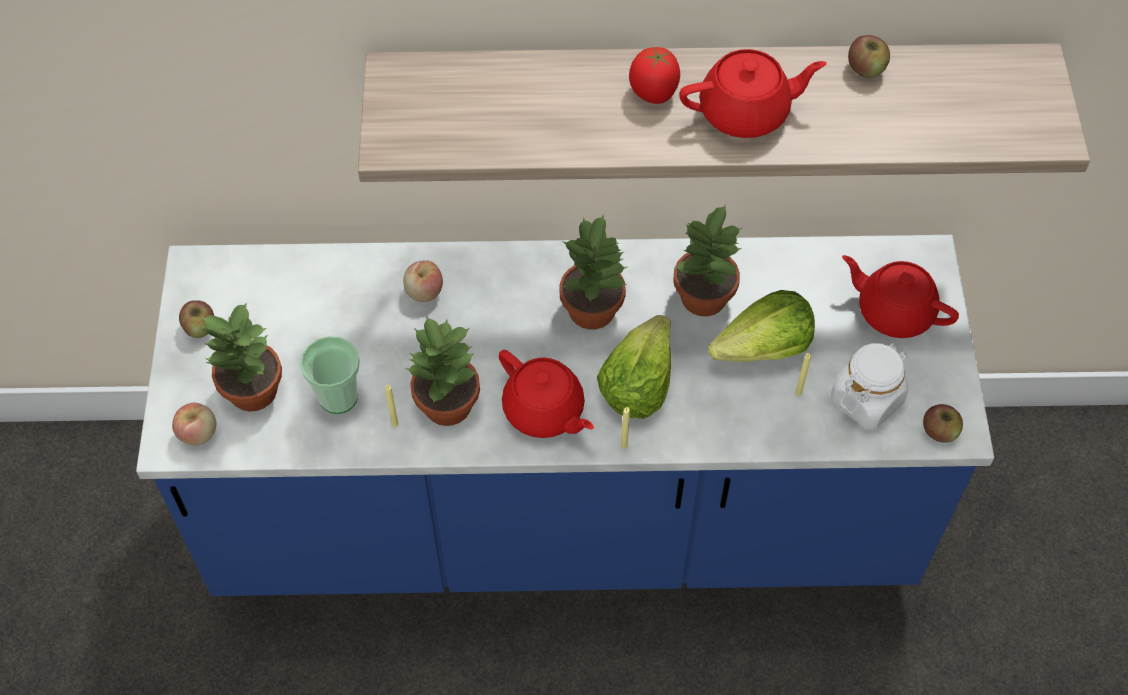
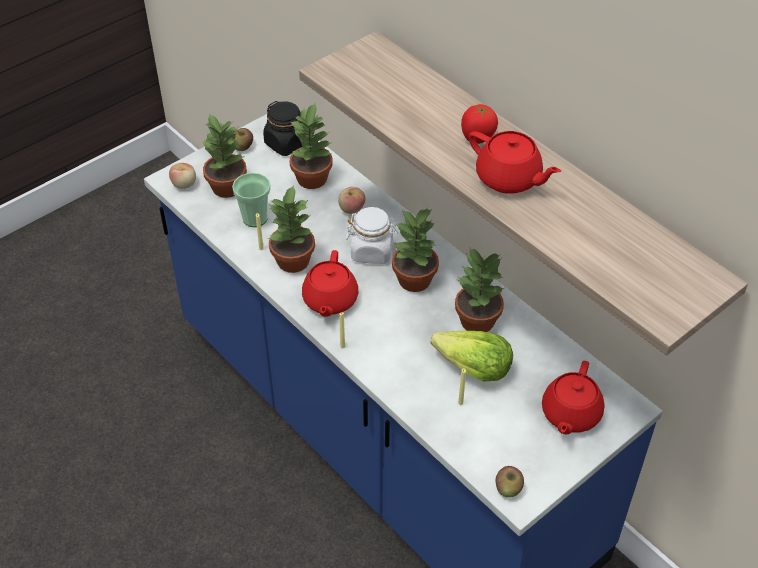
camera: 50 degrees right, 10 degrees down
(245, 279) = (286, 144): none -> black jar
(334, 294) = (313, 178): none -> potted plant
(637, 383) = (389, 327): lettuce -> none
(866, 68) = (606, 209): apple -> none
(866, 399) = (491, 438): white jar -> white jar (372, 251)
(893, 311) = (570, 414): red teapot -> red teapot turned 150 degrees counterclockwise

